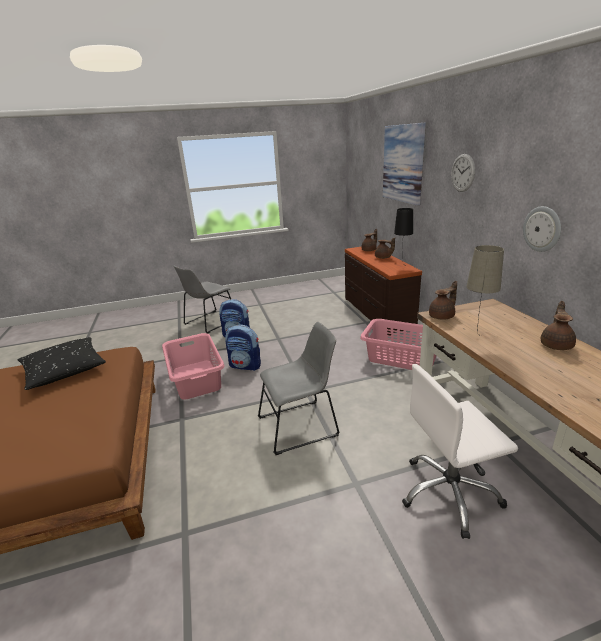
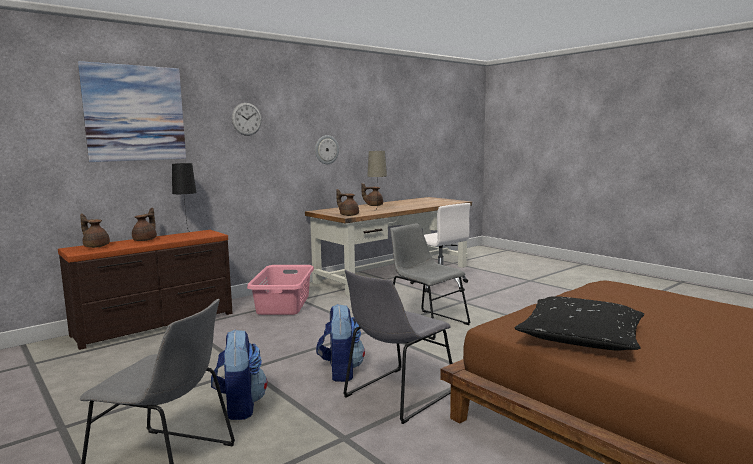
camera: 115 degrees left, 15 degrees down
(196, 378) = (397, 395): pink laundry basket -> grey chair

